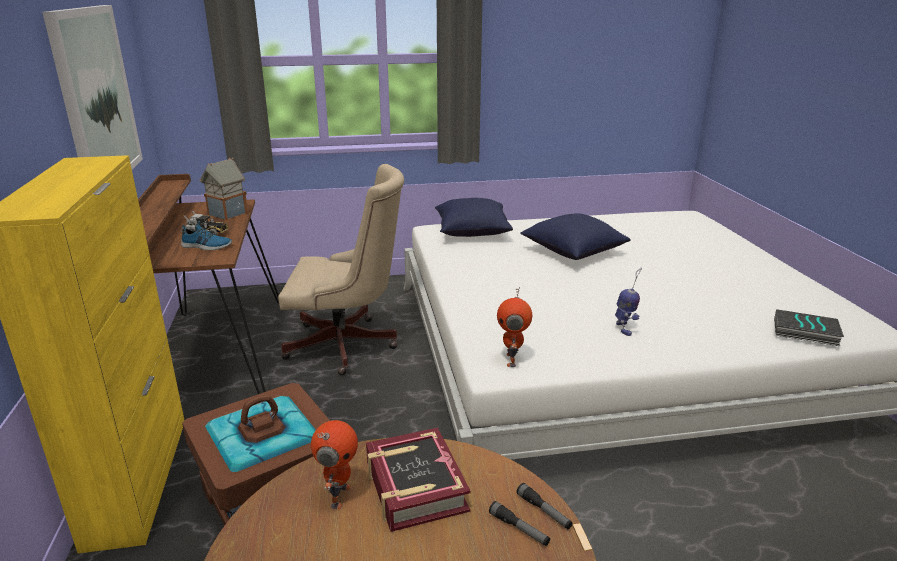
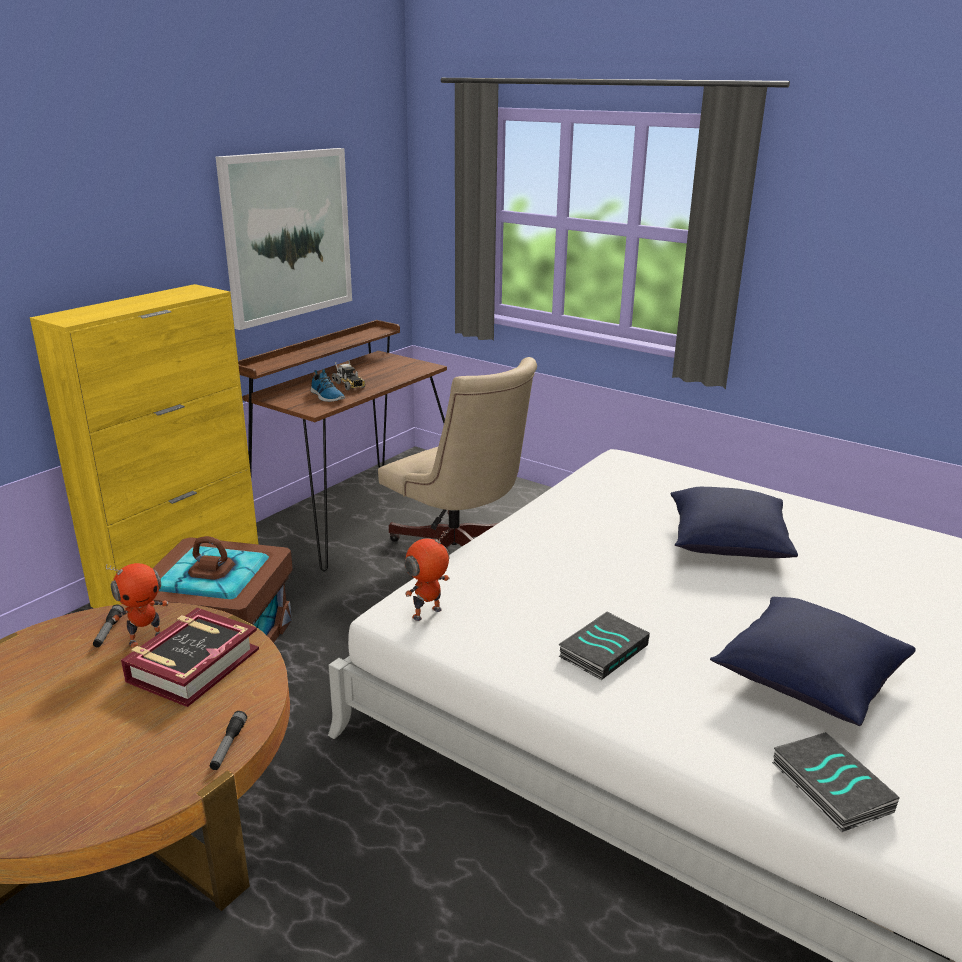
camera: 45 degrees right, 0 degrees up
(227, 214) = (397, 373): toy house -> none
(472, 232) = (657, 476): blue pillow -> blue pillow (806, 680)
(519, 529) = (190, 743): flashlight -> flashlight (108, 631)
(624, 329) = (602, 650): toy robot -> book

